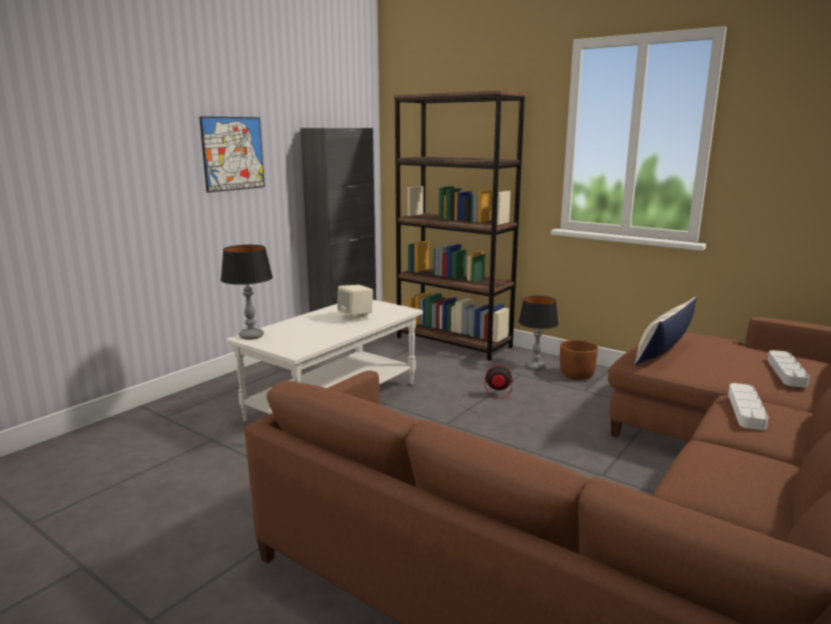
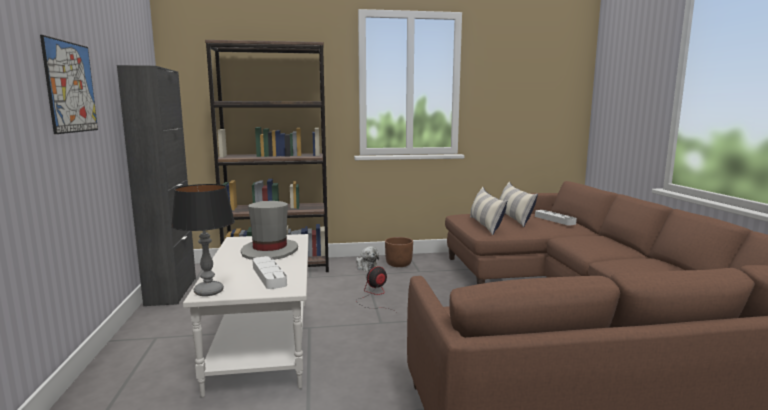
camera: 45 degrees left, 5 degrees down
(356, 317) = (270, 251): beige speaker -> grey hat
(535, 367) = (366, 267): table lamp -> plush toy
(727, 354) = (514, 218): none -> pillow
(746, 410) = (583, 240): white tray -> white tray (269, 276)

